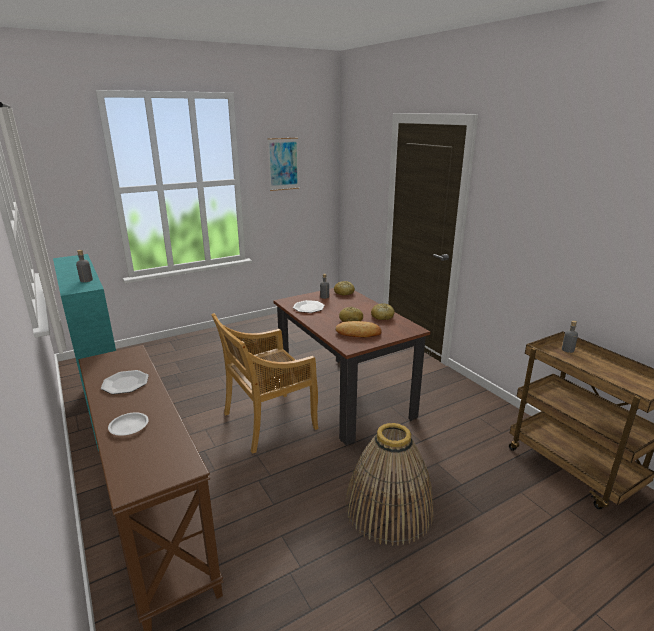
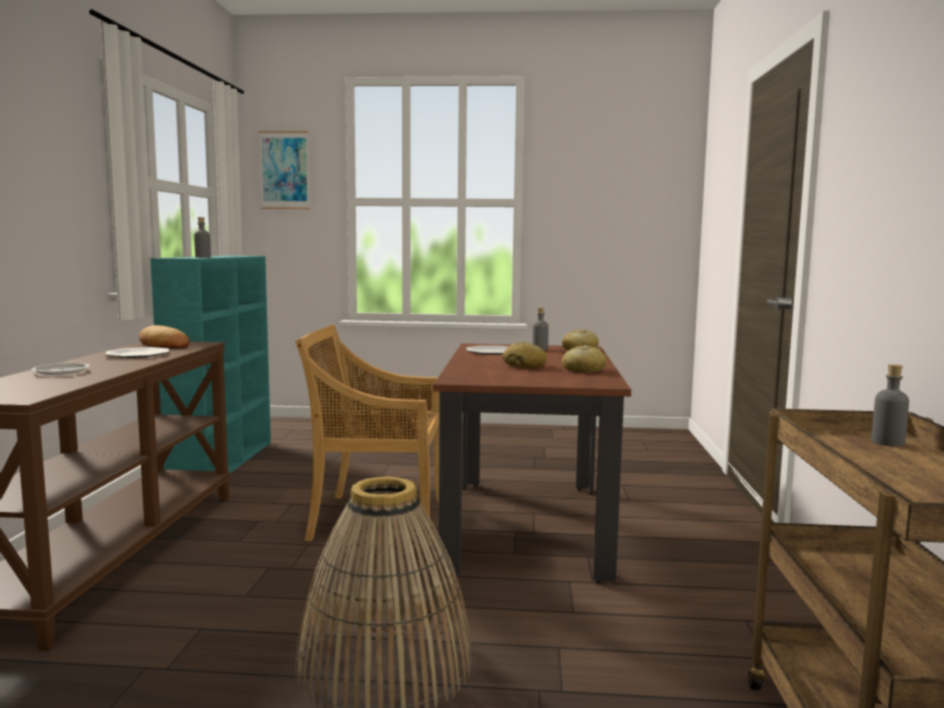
camera: 35 degrees right, 15 degrees down
(283, 164) = (597, 181): picture -> picture (284, 170)
(358, 333) = (504, 374): bread -> bread (163, 344)

